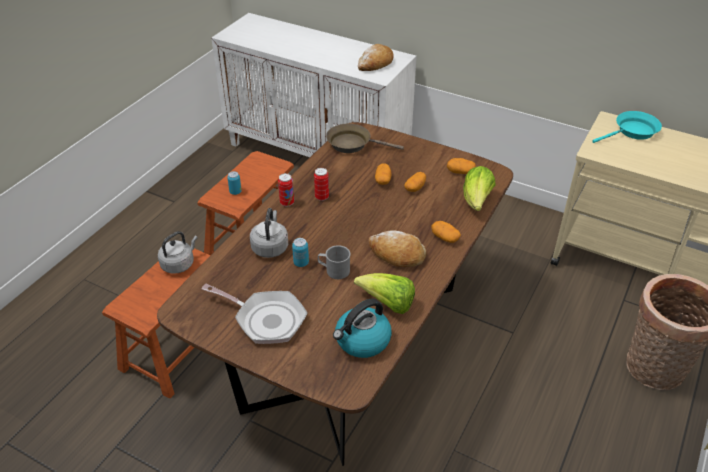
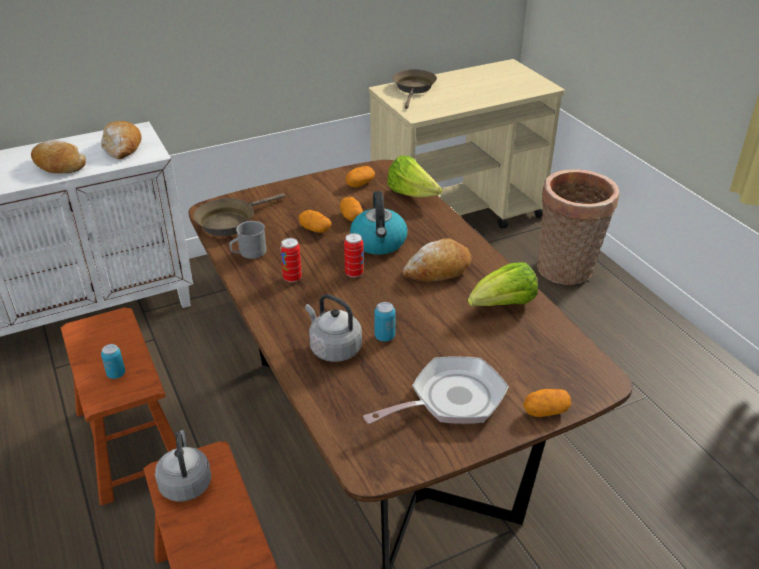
camera: 55 degrees left, 5 degrees down
(287, 203) = (271, 306): can -> can (354, 273)
(330, 56) = (59, 165): none -> bread
(334, 270) = (420, 319): grey mug -> grey mug (248, 253)
(362, 341) = (542, 344): kettle -> kettle (379, 243)
(444, 238) = (443, 233): potato -> potato (545, 411)
(633, 132) = (414, 88): turquoise frying pan -> brown frying pan

